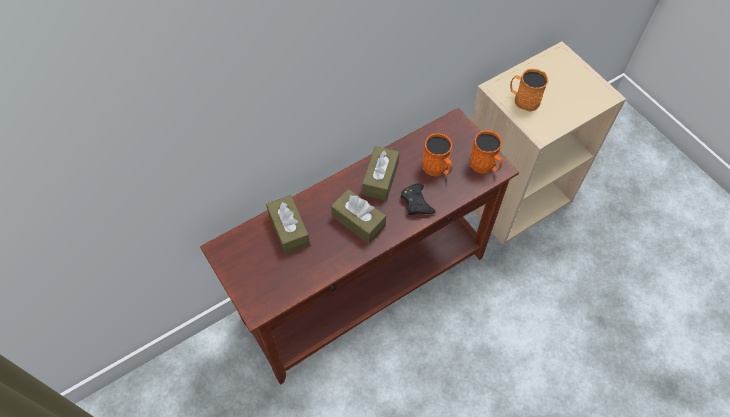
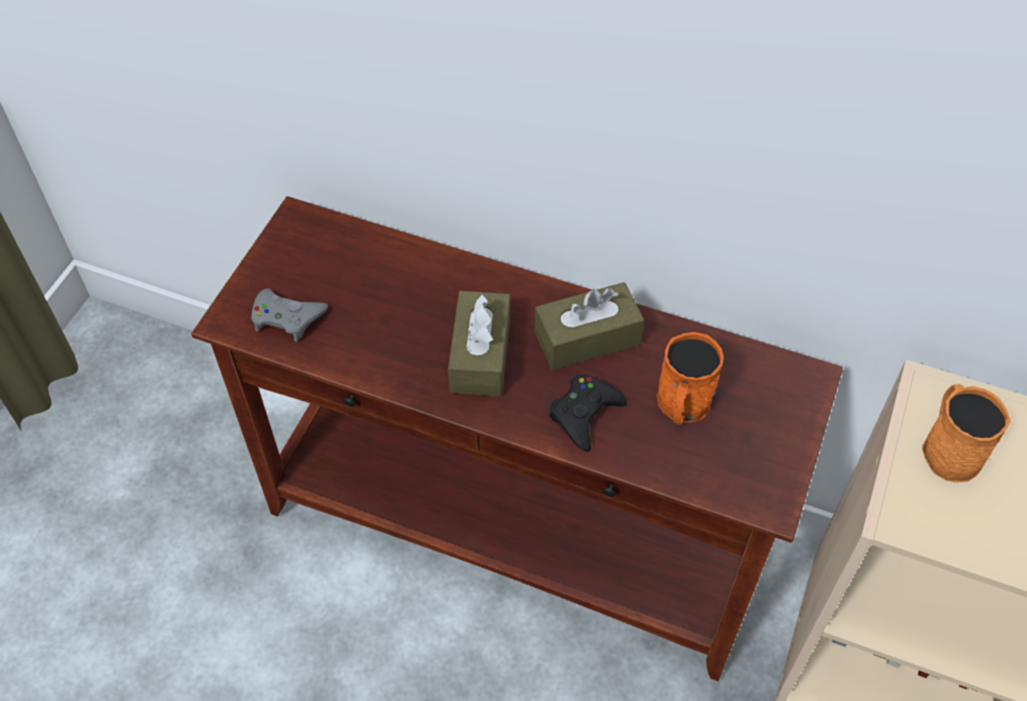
camera: 55 degrees right, 5 degrees down
(276, 285) = (287, 318): none -> grey game controller
(289, 229) = (394, 277): brown tissue box -> none
(485, 165) = (756, 475): orange mug -> none

